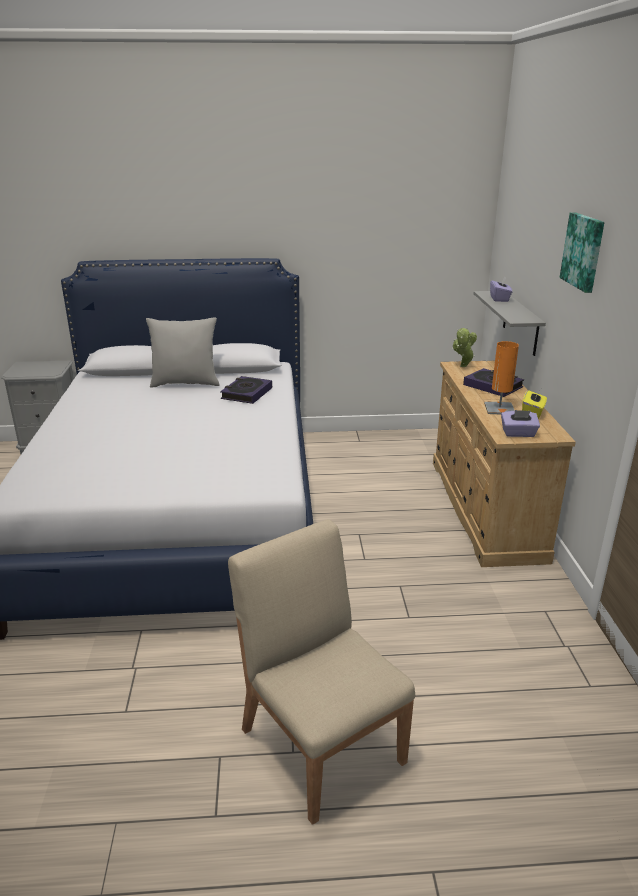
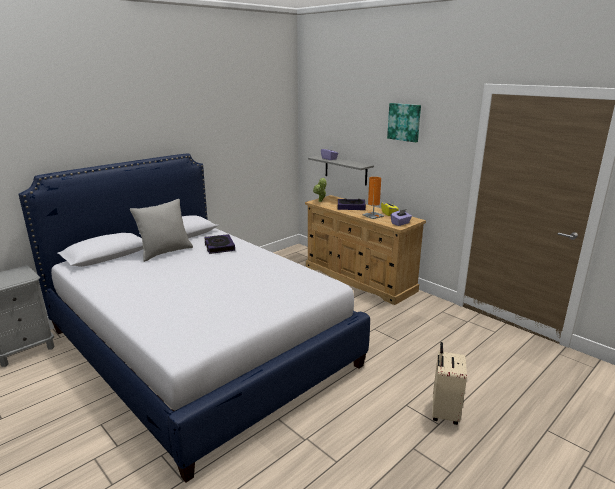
camera: 40 degrees left, 5 degrees down
(321, 743) = (443, 412): beige chair -> beige suitcase

